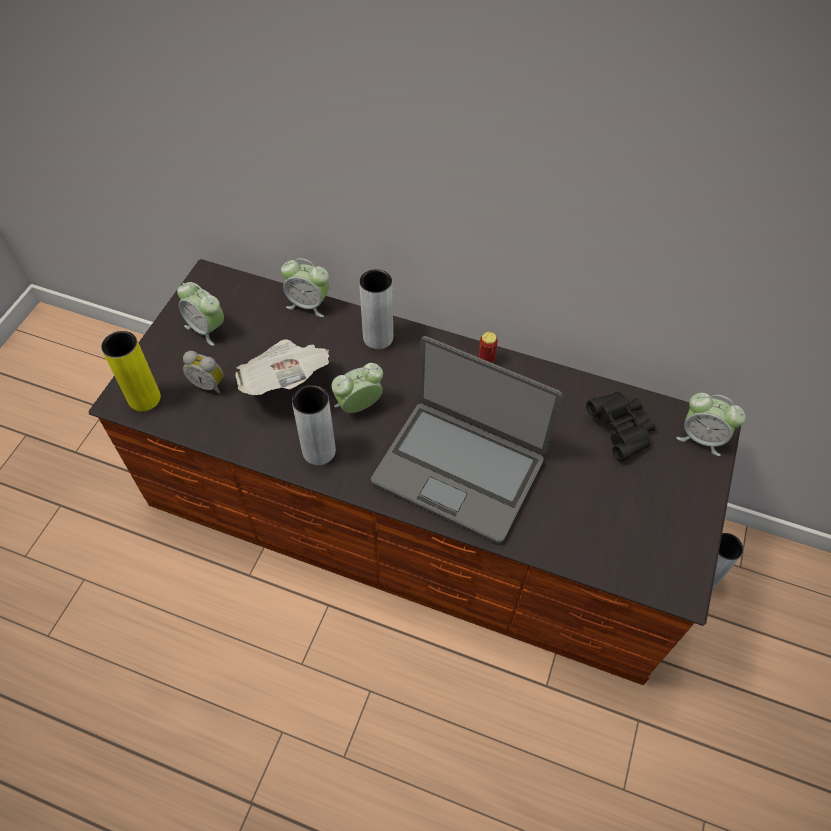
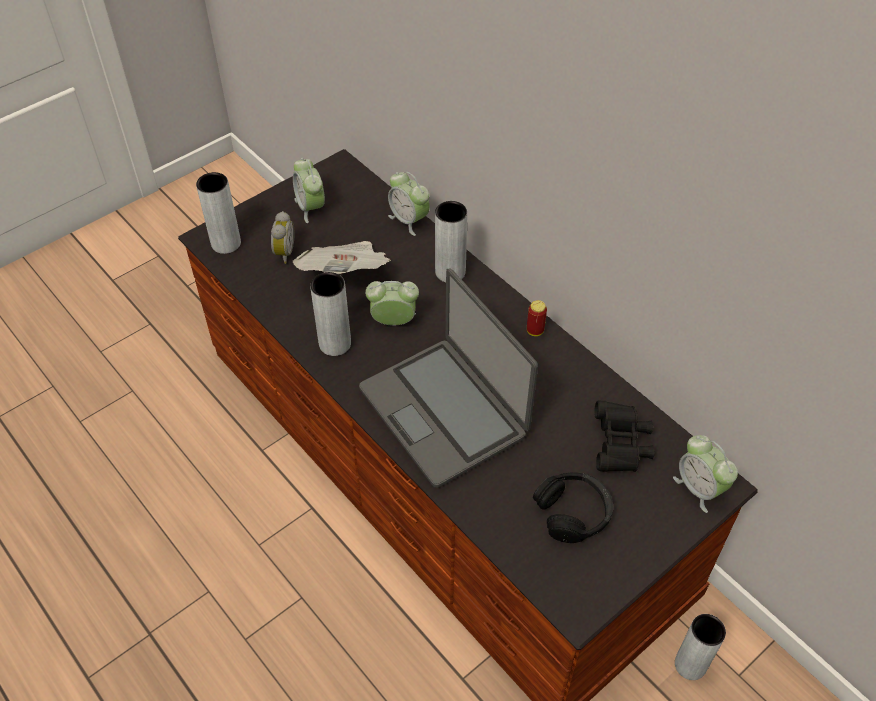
camera: 30 degrees right, 5 degrees down
(144, 398) = (226, 243): yellow vase -> grey vase
(209, 384) = (283, 253): alarm clock -> alarm clock turned 135 degrees counterclockwise
(623, 507) = (573, 512): none -> black headphones

